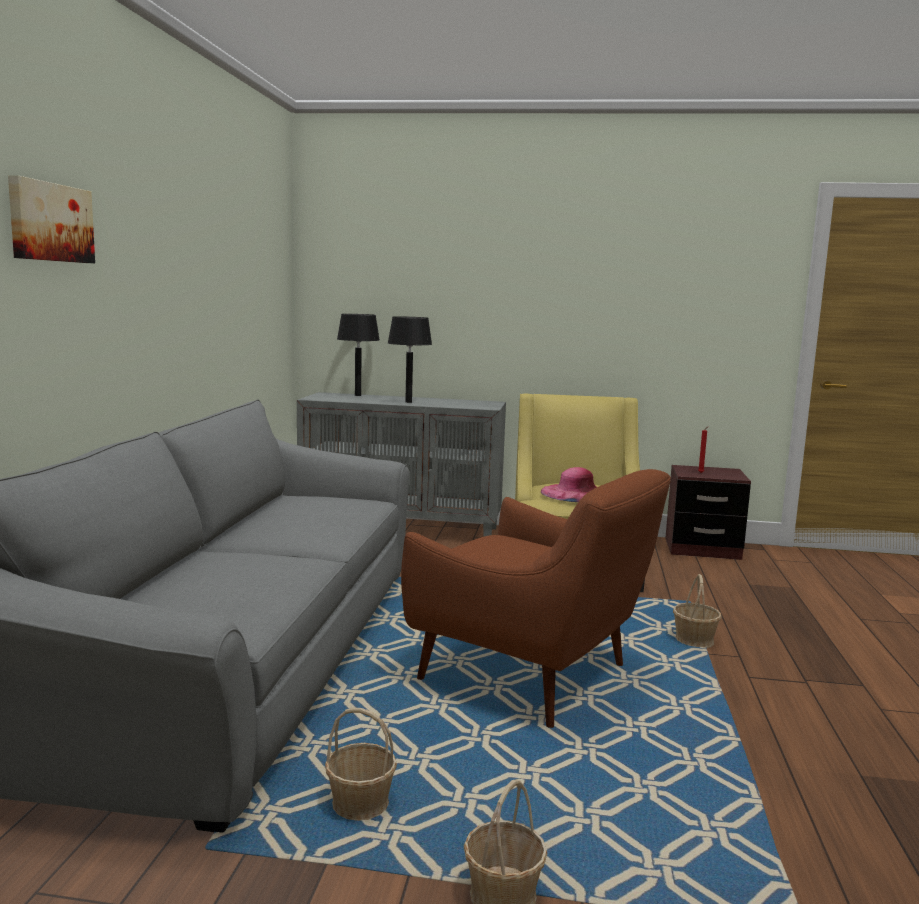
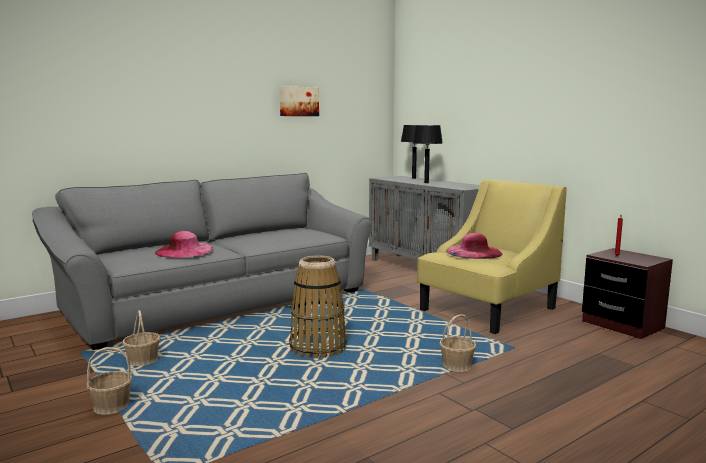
camera: 45 degrees right, 0 degrees up
(49, 222) = (153, 80): picture -> picture (298, 101)
(253, 576) = (184, 251): none -> pink hat
(532, 675) = (317, 347): brown armchair -> basket

